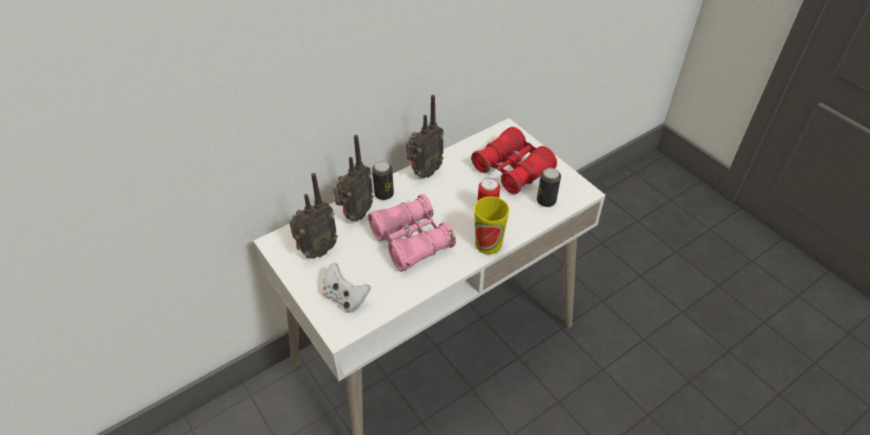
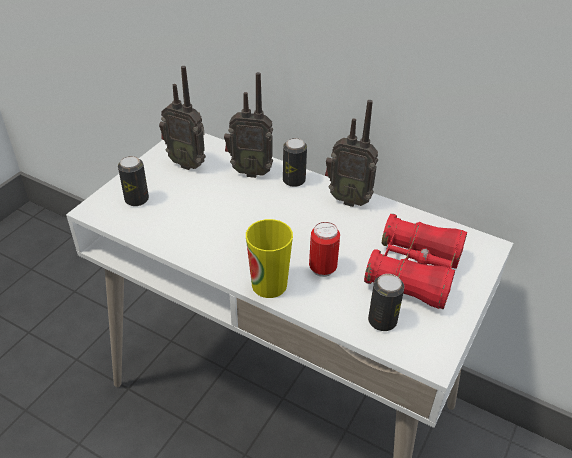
camera: 65 degrees right, 5 degrees down
(345, 298) = (137, 200): white game controller -> can
(411, 241) = (237, 221): pink binoculars -> none

